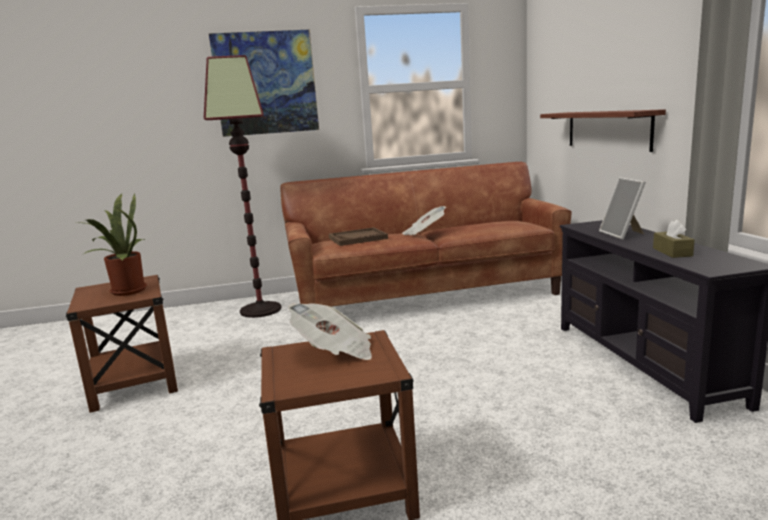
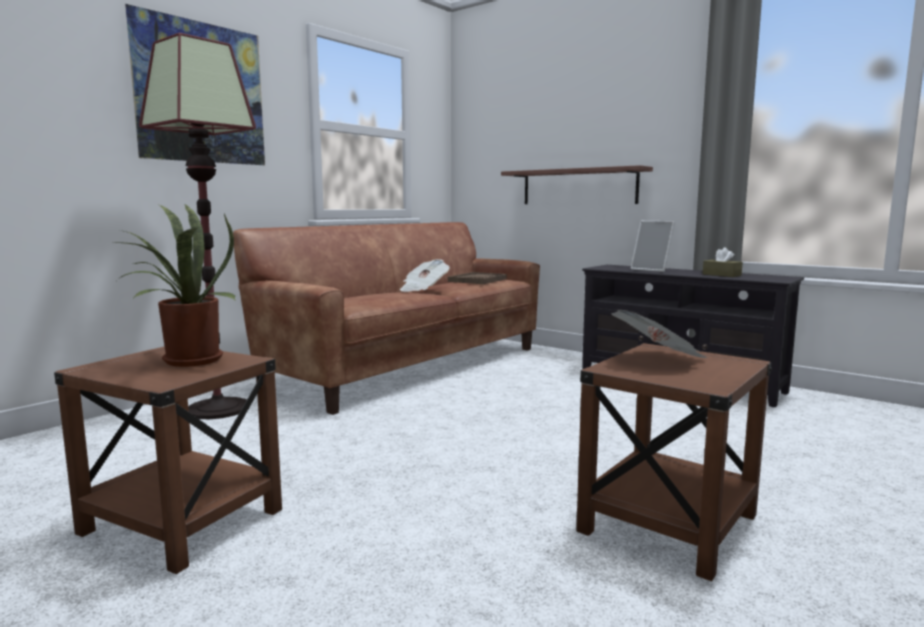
camera: 40 degrees left, 5 degrees down
(358, 238) = (365, 296): brown tray -> brown tray (477, 280)

